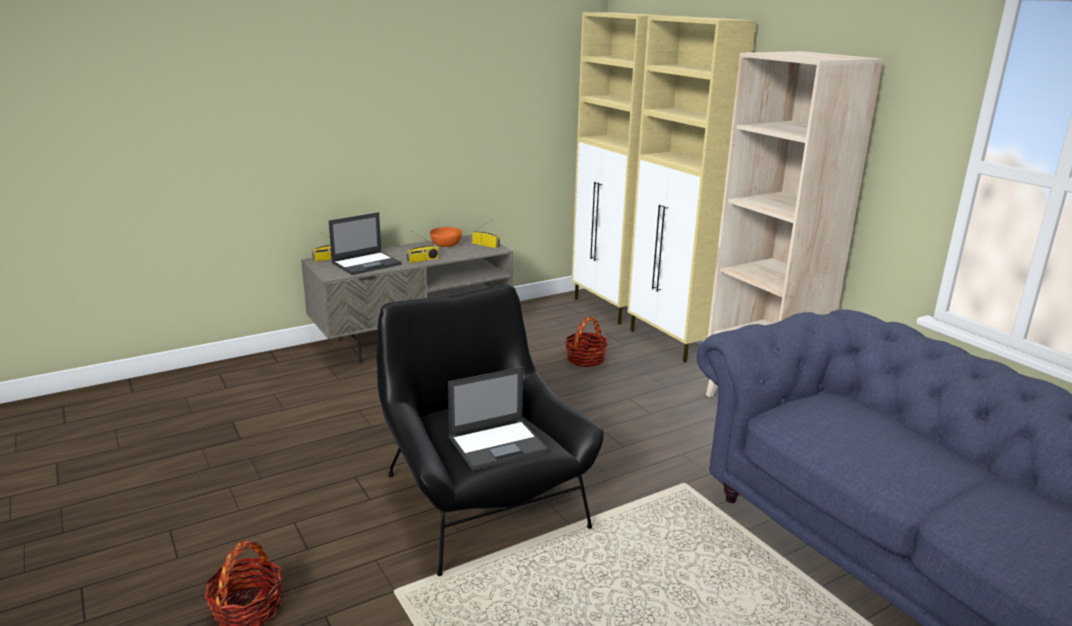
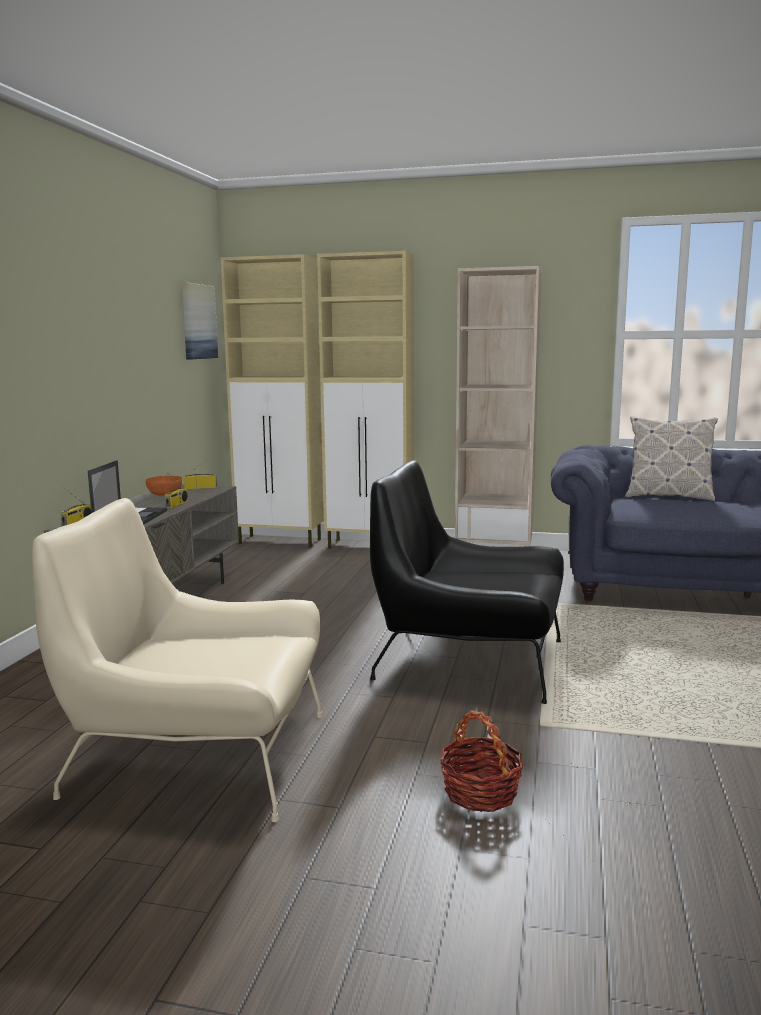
camera: 45 degrees left, 10 degrees down
(202, 472) = (197, 755): none -> beige armchair
(499, 444) = (510, 582): laptop -> none
(554, 78) = (198, 321): none -> picture
(585, 359) = (337, 571): basket -> none
(893, 419) = (668, 496): none -> pillow

